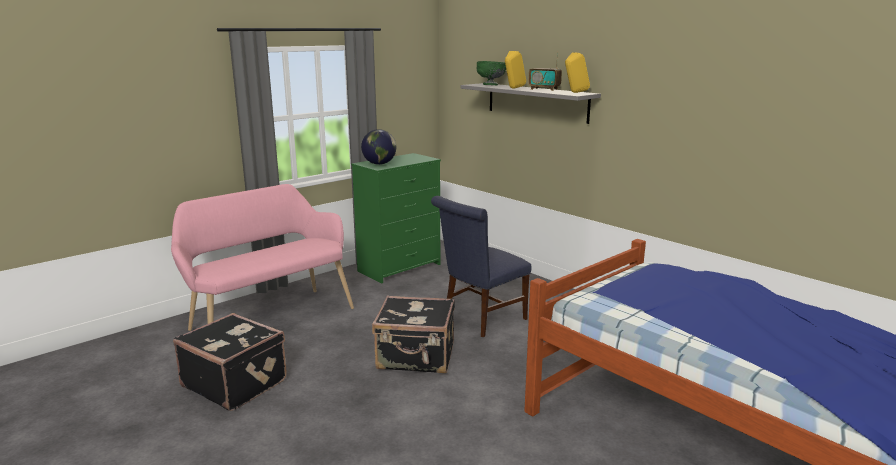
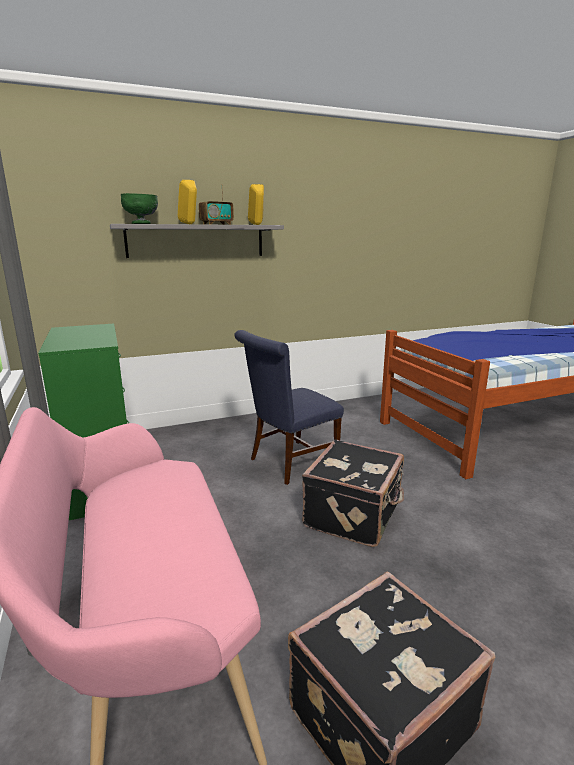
camera: 70 degrees left, 0 degrees up
(379, 164) = (81, 342): globe -> none
(480, 319) = (289, 463): blue chair -> blue chair turned 75 degrees clockwise

